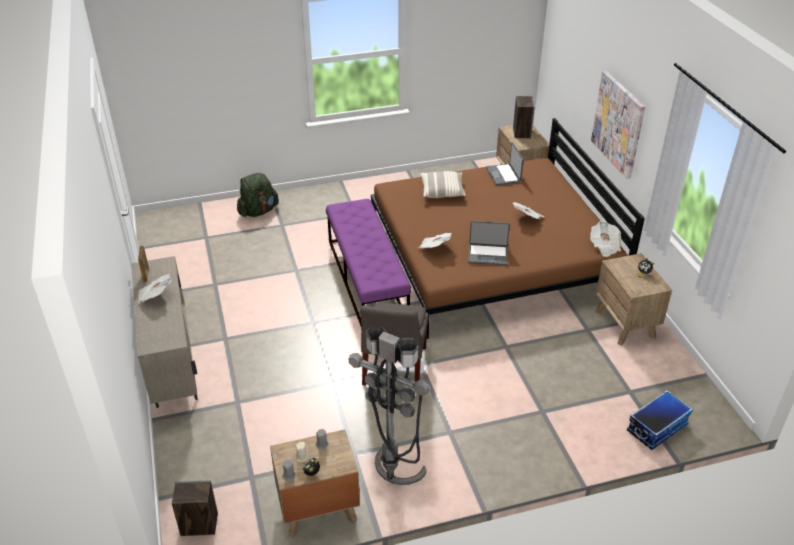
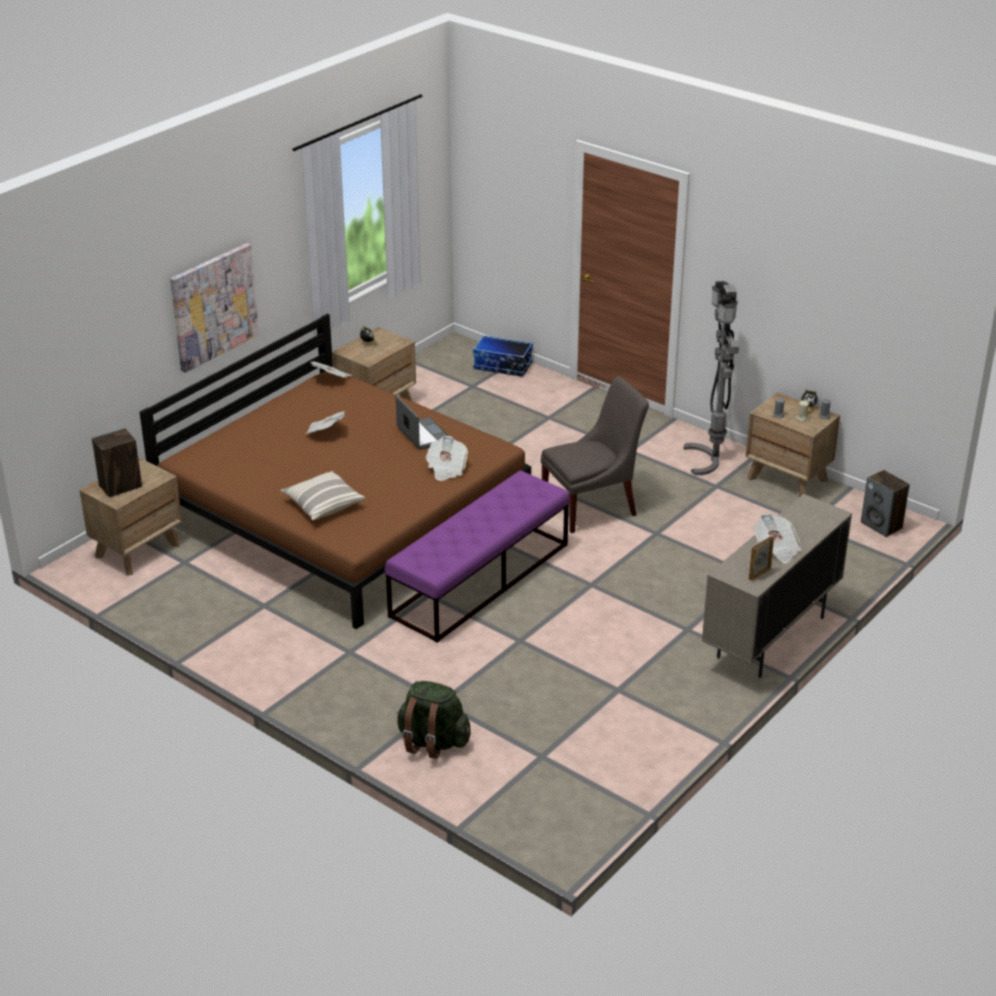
camera: 125 degrees left, 5 degrees down
(504, 175) = (240, 475): laptop -> none

